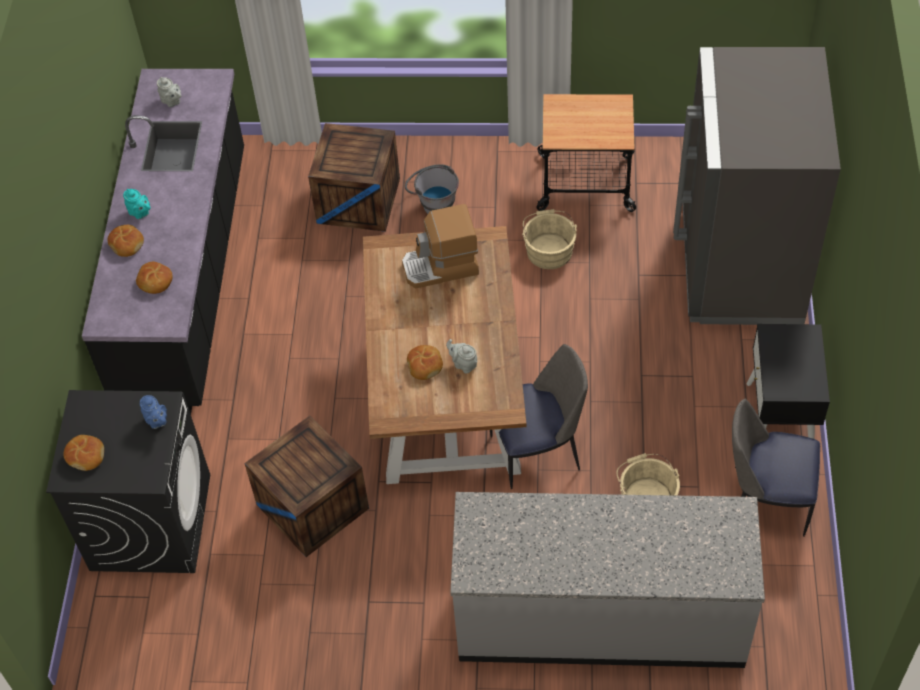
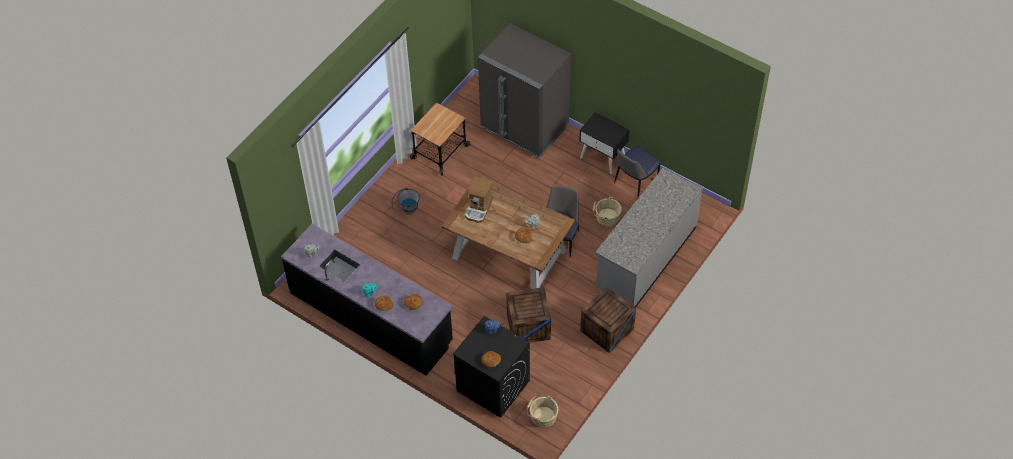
camera: 60 degrees left, 0 degrees up
(358, 200) = (381, 234): crate -> crate (607, 330)
(549, 249) = (464, 183): beige bucket -> beige bucket (542, 416)

